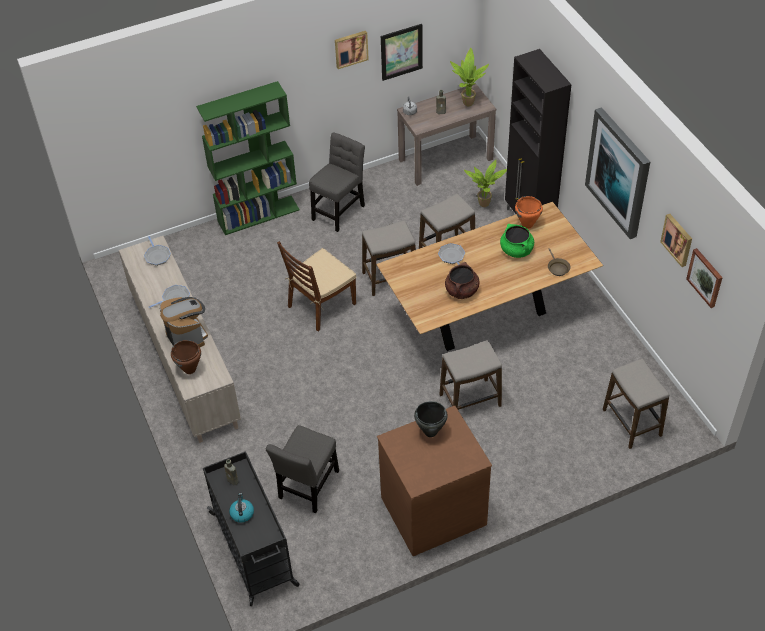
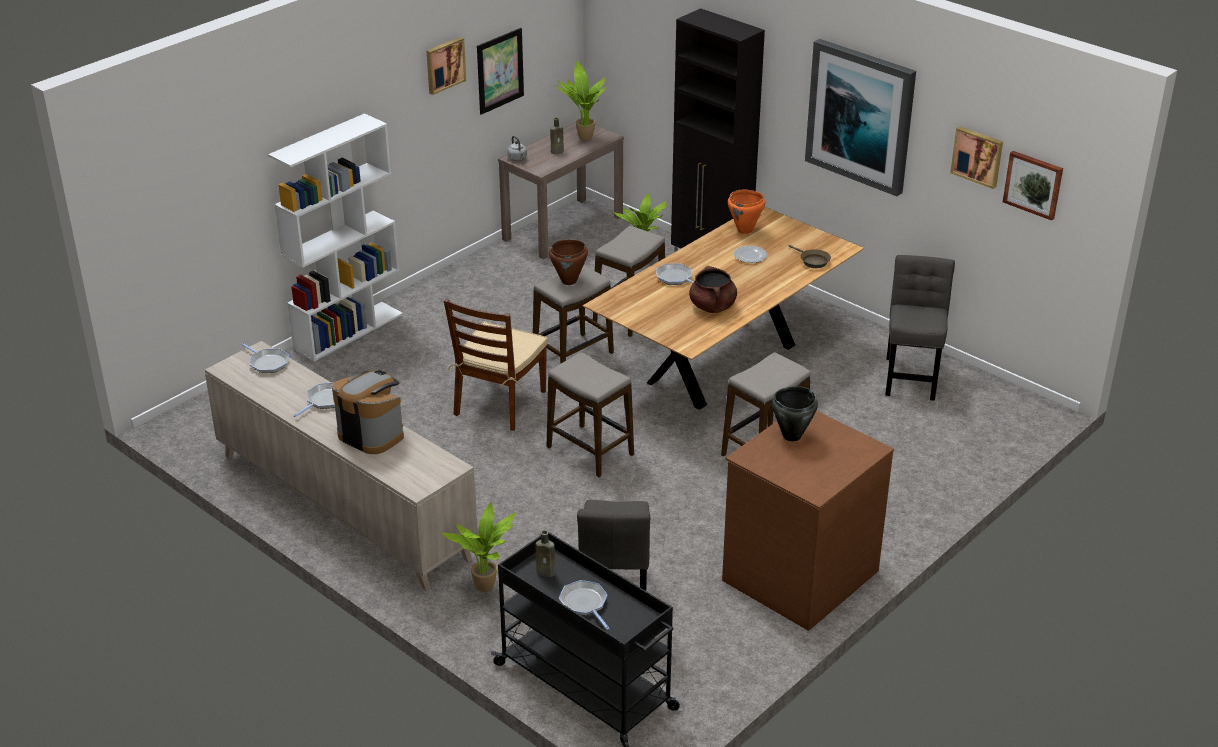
camera: 25 degrees left, 15 degrees down
(190, 369) = (401, 469): brown cooking pot -> brown cooking pot (569, 281)
(235, 454) = (487, 589): none -> potted plant
(242, 513) = (585, 604): kettle -> frying pan
(258, 215) = (348, 331): green bookcase -> white bookcase
(339, 210) = (458, 303): grey chair -> grey chair (911, 376)
(516, 250) = (750, 256): green cooking pot -> plate
(631, 423) = (975, 424): stool -> stool (590, 451)

